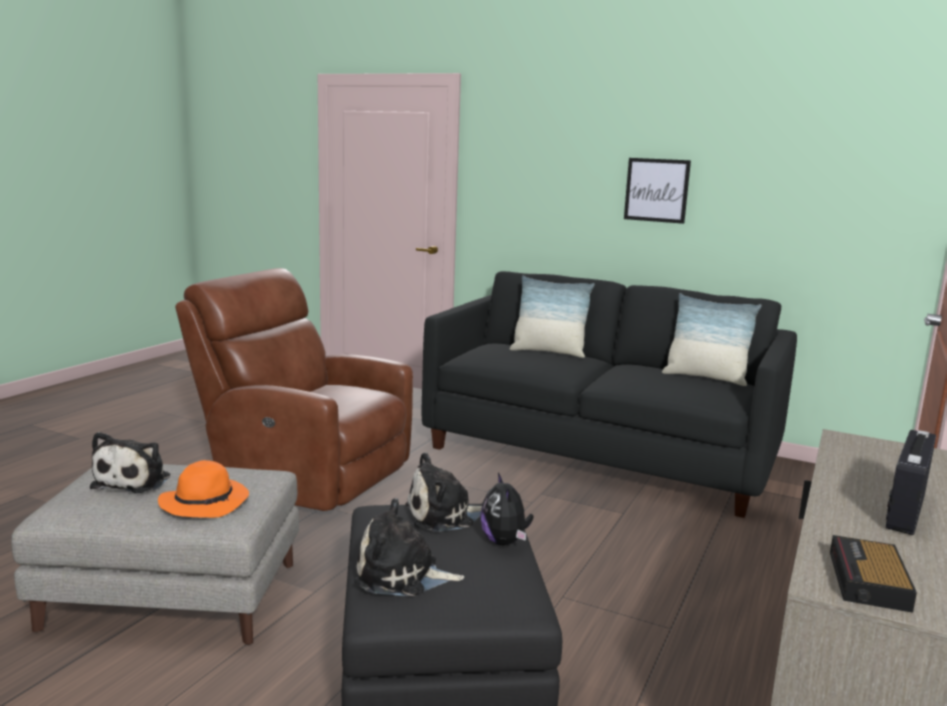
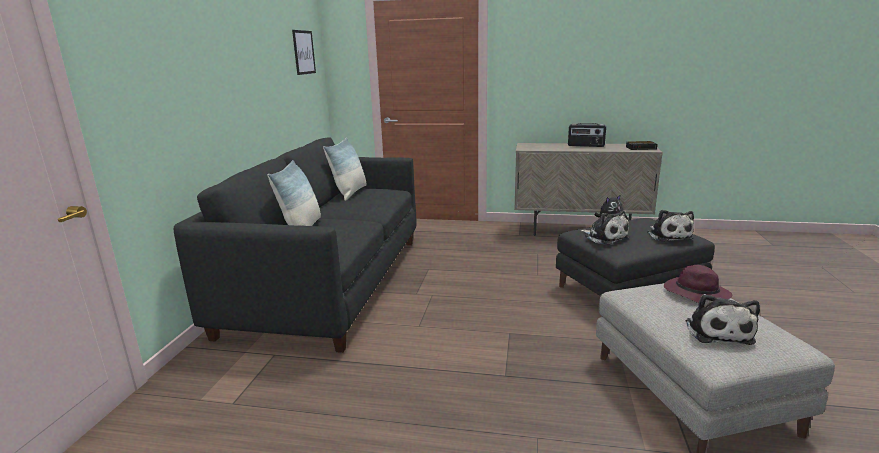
camera: 105 degrees left, 5 degrees up
(135, 481) = (717, 331): plush toy -> plush toy turned 105 degrees clockwise
(206, 502) = (695, 294): orange hat -> purple hat
(304, 476) = (453, 408): brown armchair -> none
(656, 190) = (239, 78): picture -> picture (303, 52)

